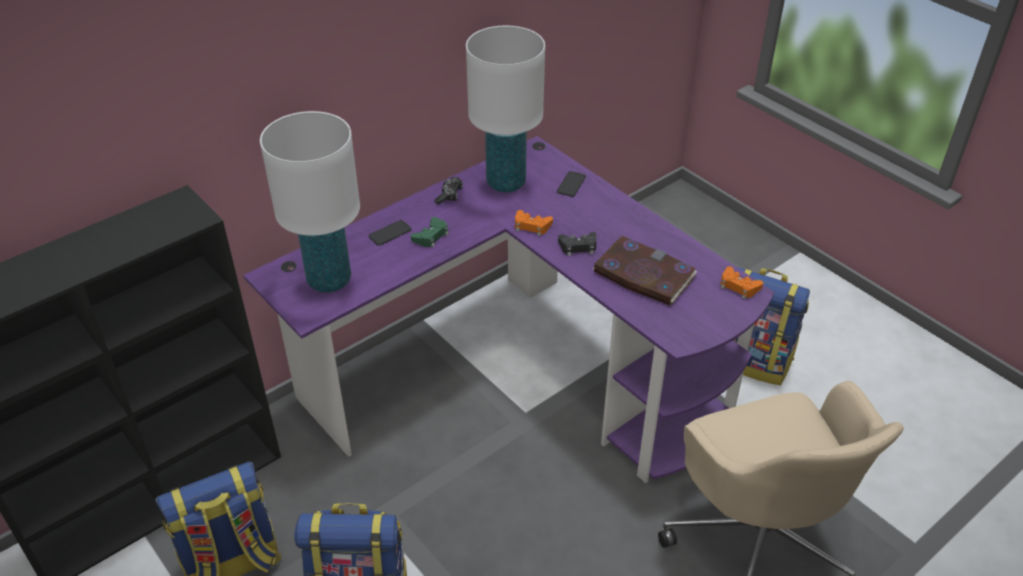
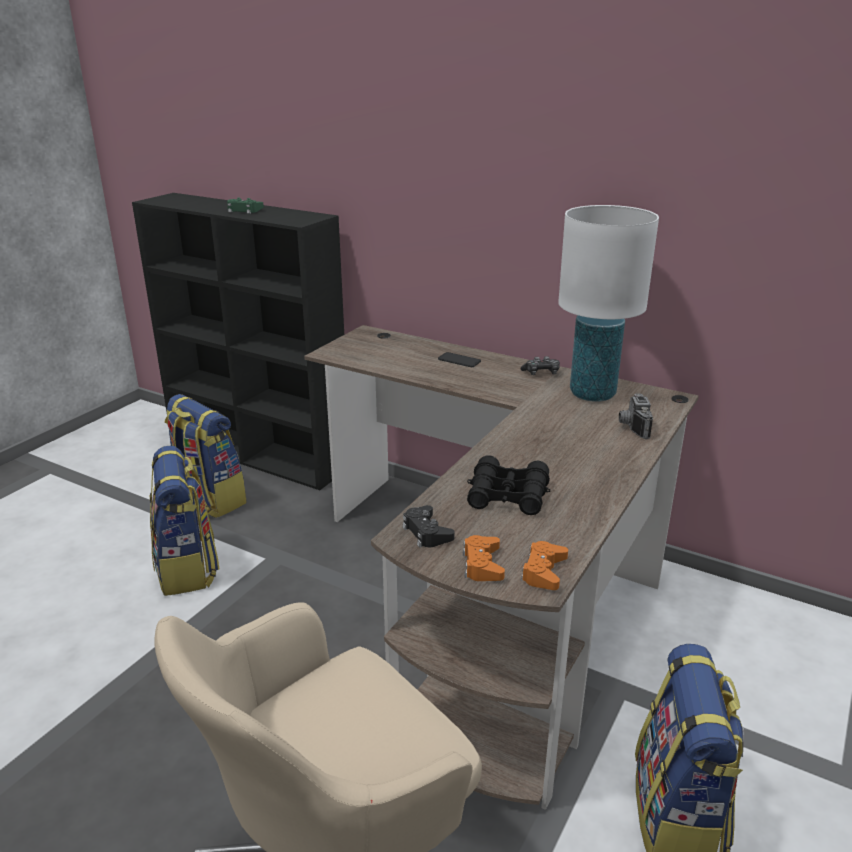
camera: 70 degrees right, 15 degrees down
(329, 280) = (377, 351): white table lamp -> none
(431, 236) = (470, 376): green game controller -> green game controller (244, 210)
(522, 373) = (498, 597): purple desk -> brown desk
(531, 226) = (533, 418): orange game controller -> orange game controller (482, 565)
(571, 184) = (632, 427): phone -> camera
(578, 247) = (522, 448): black game controller -> black game controller (426, 532)
(643, 274) = (508, 495): book -> black binoculars

